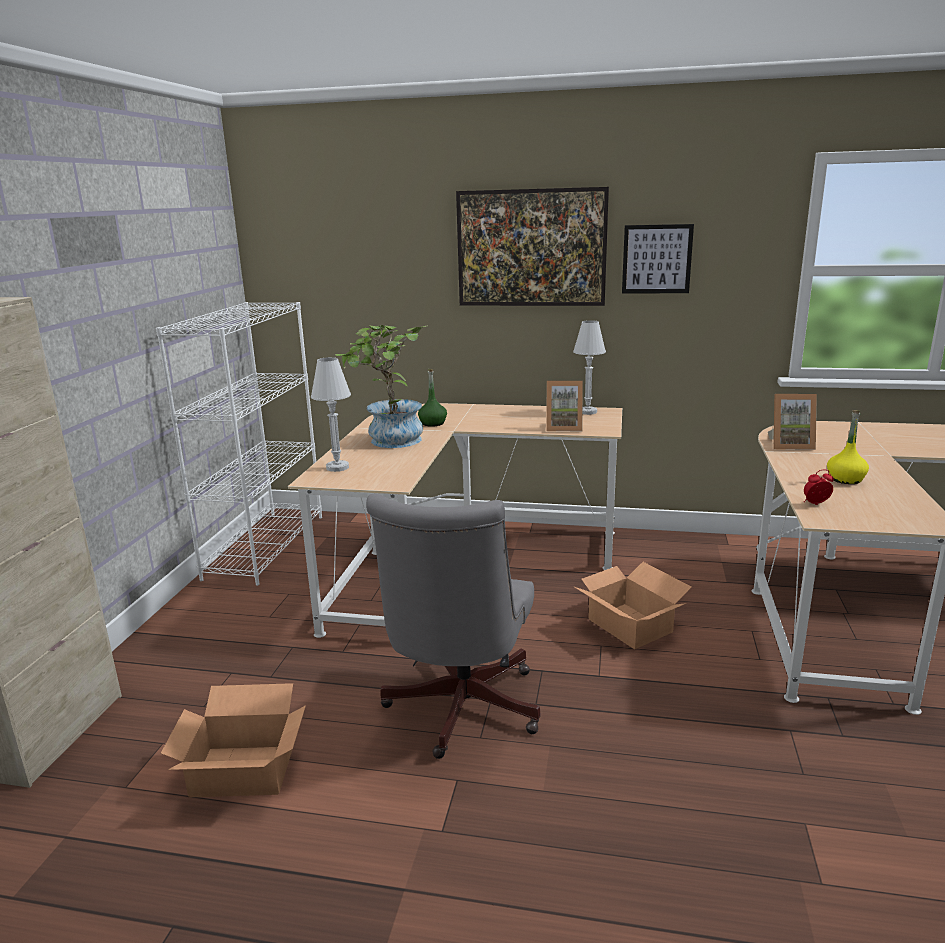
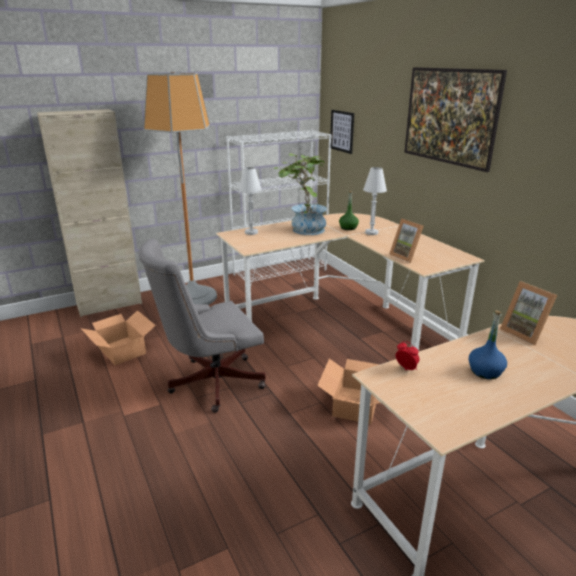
camera: 50 degrees right, 5 degrees up
(200, 639) = (193, 297): none -> floor lamp
(587, 412) = (452, 253): white table lamp -> white table lamp (371, 233)
(656, 259) = (532, 139): picture -> picture (342, 131)
(845, 479) = (485, 371): yellow bottle -> blue bottle

